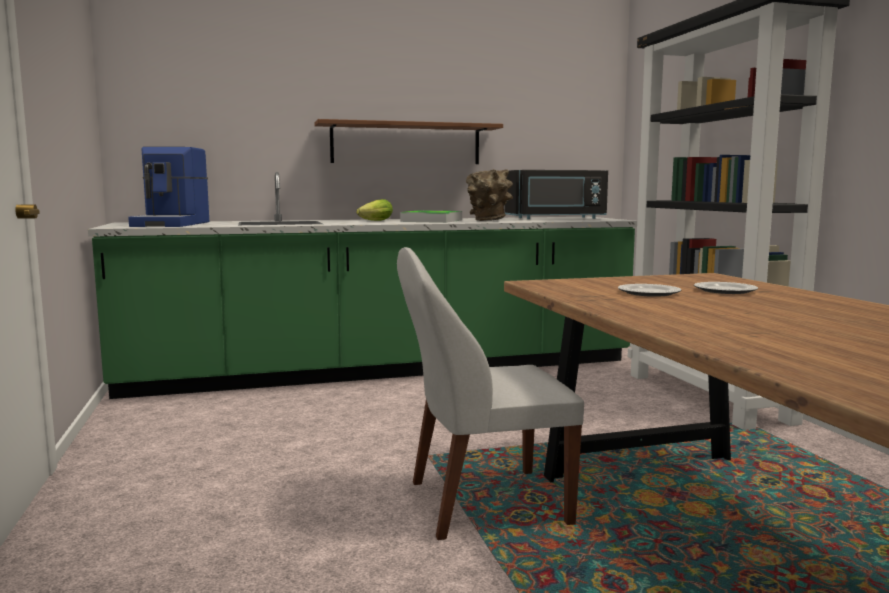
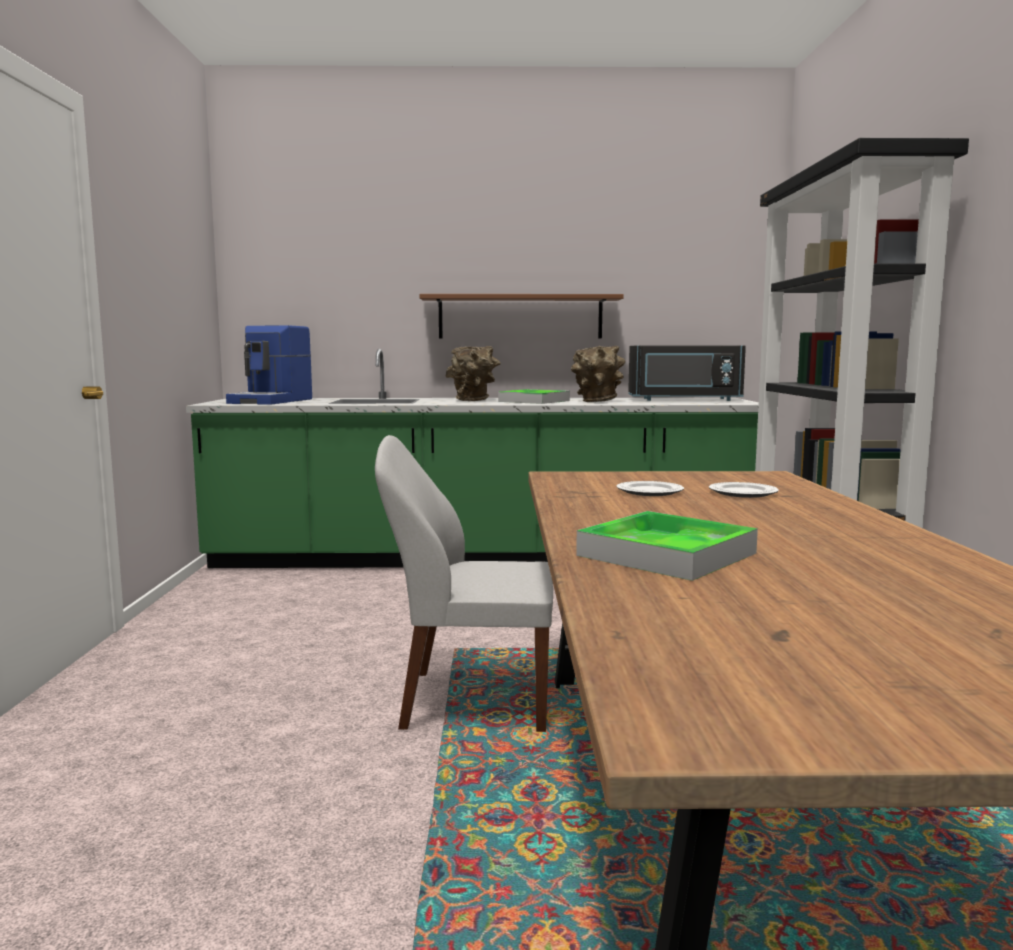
camera: 15 degrees right, 0 degrees up
(374, 221) = (474, 400): lettuce -> brown vase
(788, 343) = (666, 554): none -> tray

